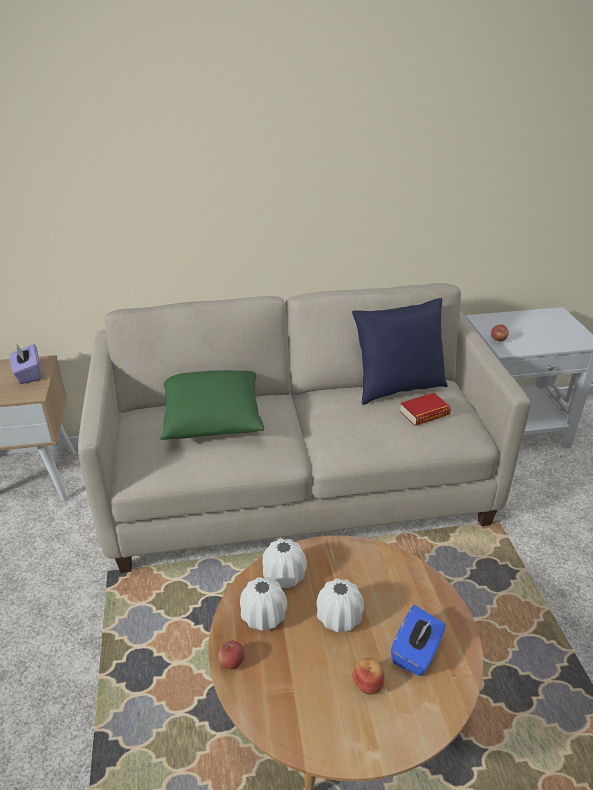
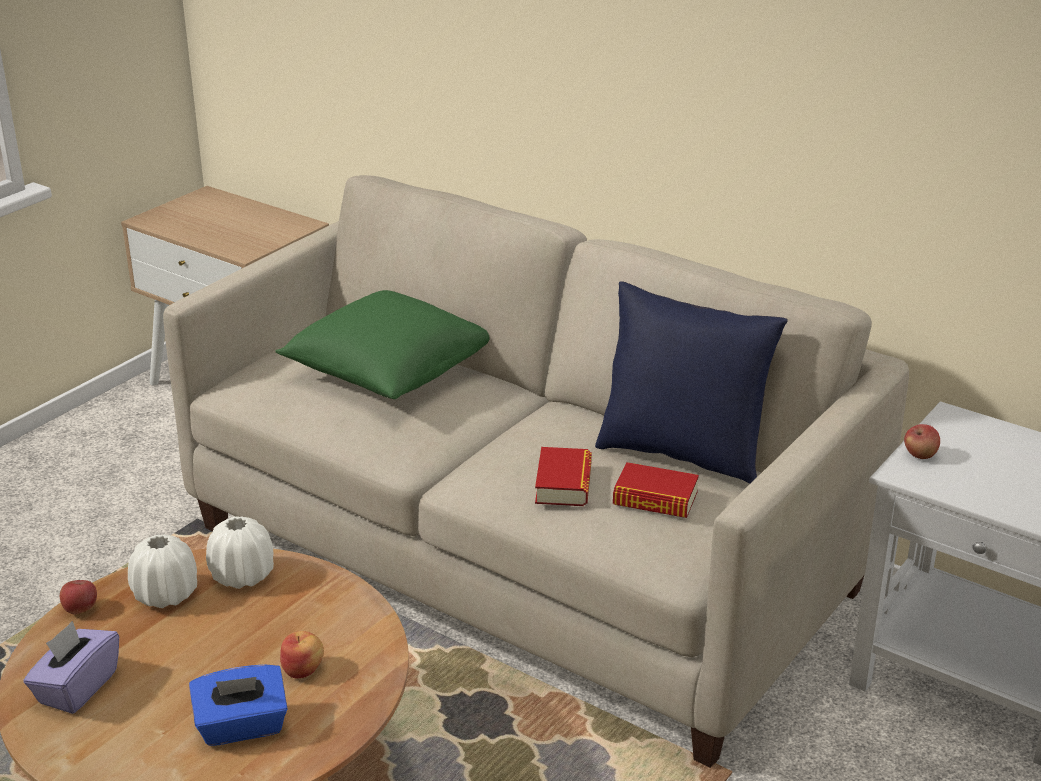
camera: 45 degrees right, 5 degrees down
(28, 374) = (271, 231): purple tissue box -> purple tissue box (77, 687)
(339, 618) = (226, 645): white vase -> none
(368, 683) = (155, 714): apple -> apple (303, 669)
(381, 429) = (563, 484): none -> book

